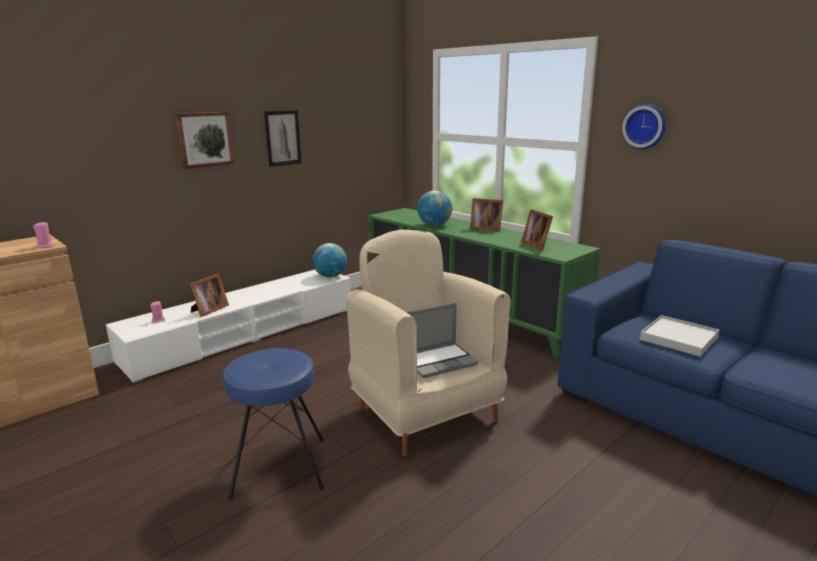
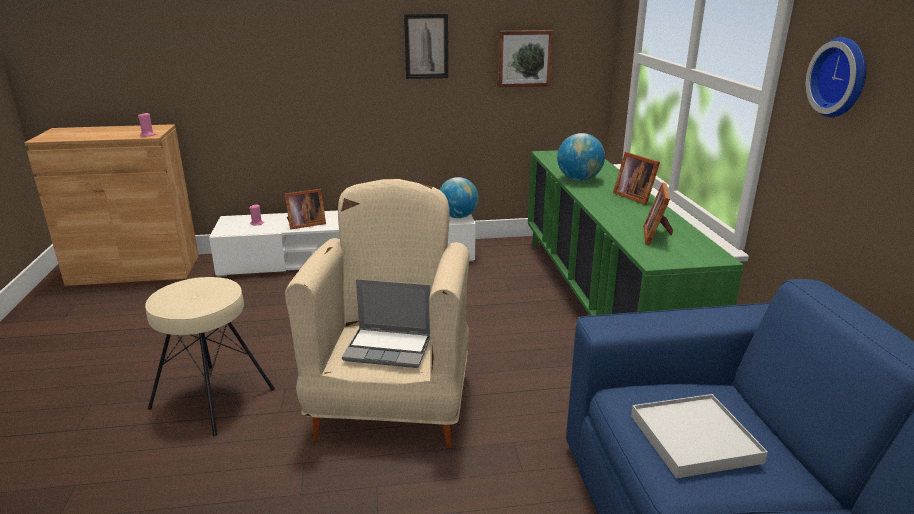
camera: 35 degrees right, 5 degrees up
(204, 139) = (330, 43): picture -> picture (524, 58)
(279, 466) = (213, 398): blue stool -> beige stool

